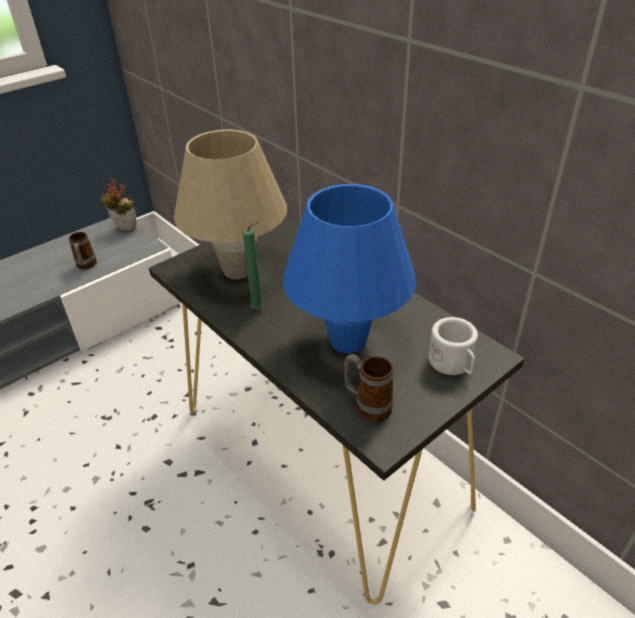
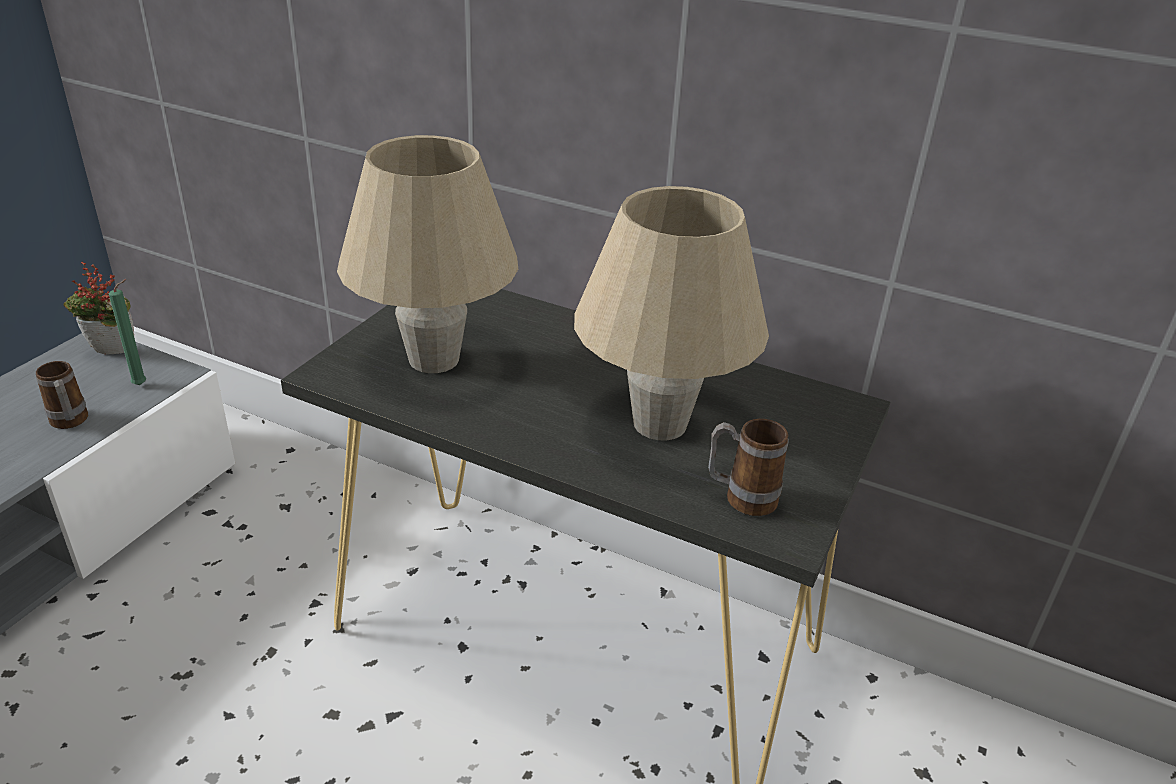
camera: 25 degrees left, 5 degrees down
(259, 309) = (504, 407): green candle -> green candle (142, 384)
(348, 340) = (660, 424): blue table lamp -> beige table lamp
(453, 364) = (813, 425): white mug -> none

